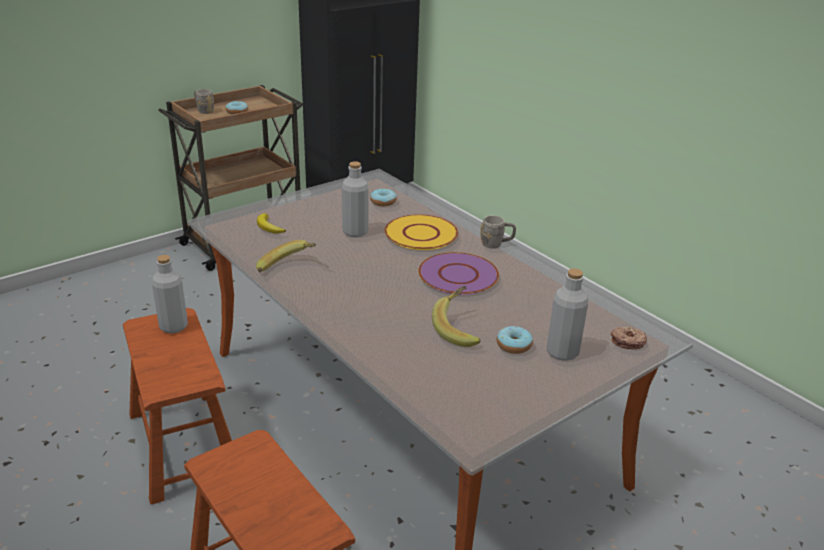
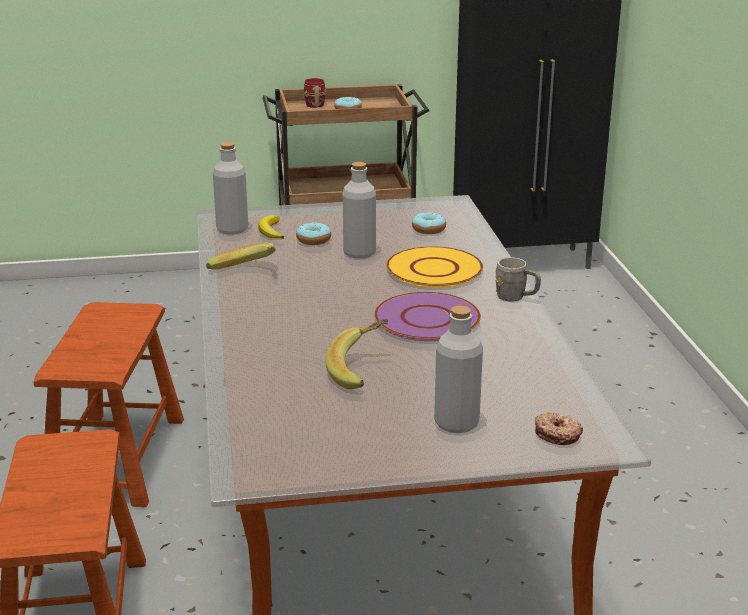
camera: 30 degrees right, 5 degrees down
(173, 326) = (127, 317): grey bottle -> grey bottle (232, 229)
(203, 110) = (314, 104): grey mug -> red mug
(513, 345) = (405, 401): donut -> donut (313, 240)

